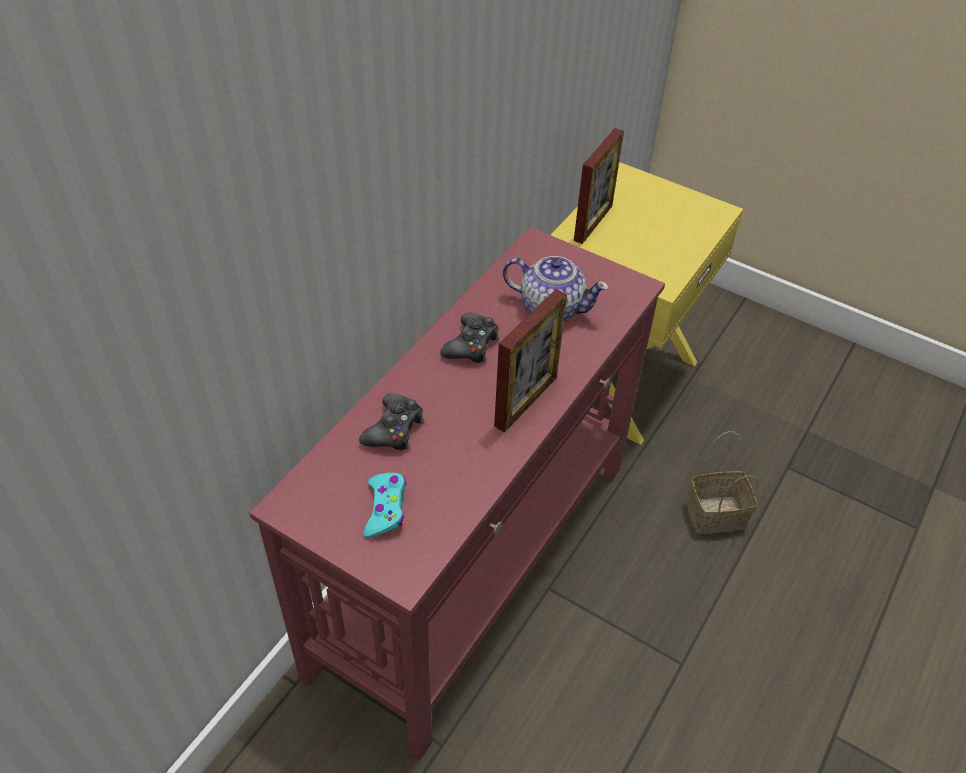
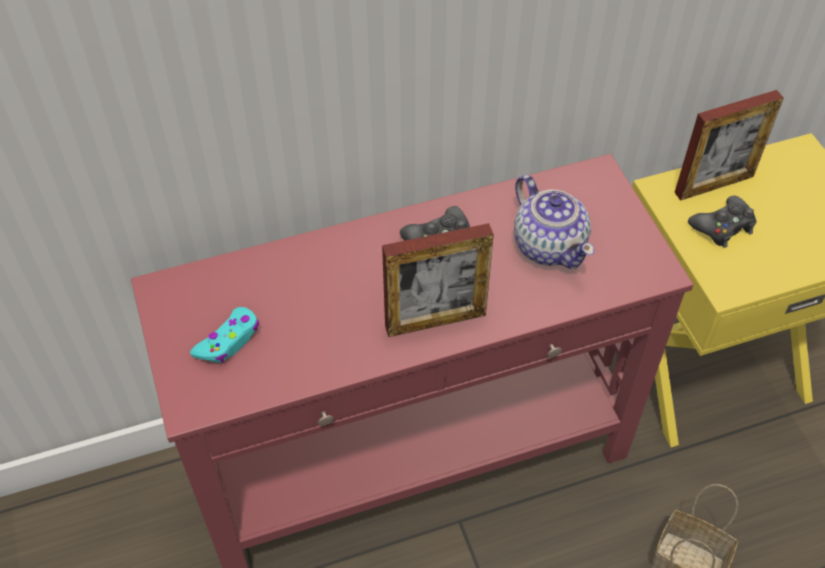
camera: 40 degrees right, 5 degrees up
(394, 429) = (300, 277): black game controller -> black game controller (723, 227)

